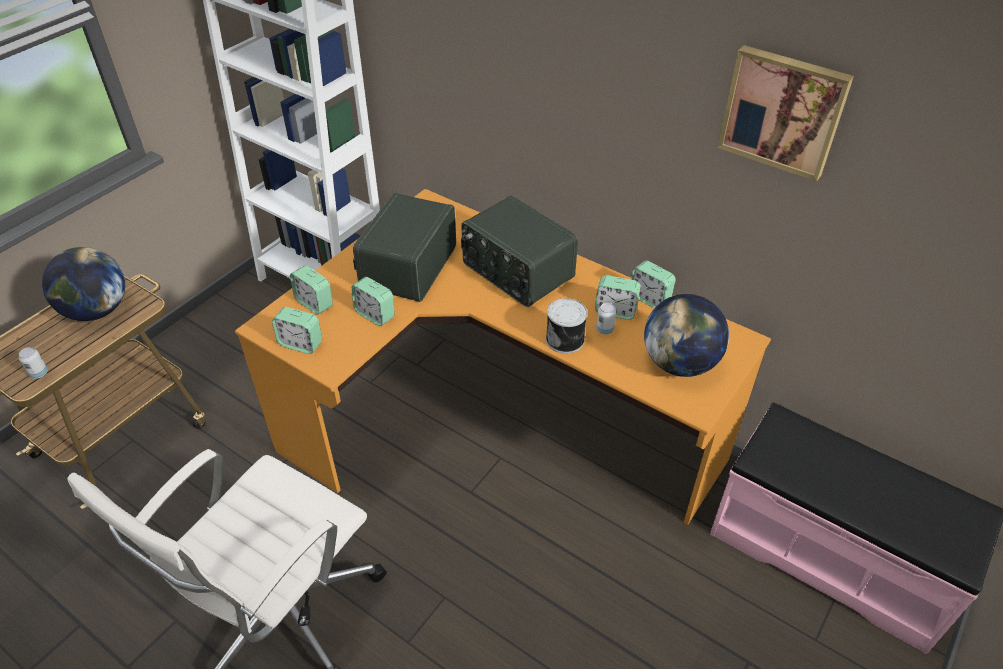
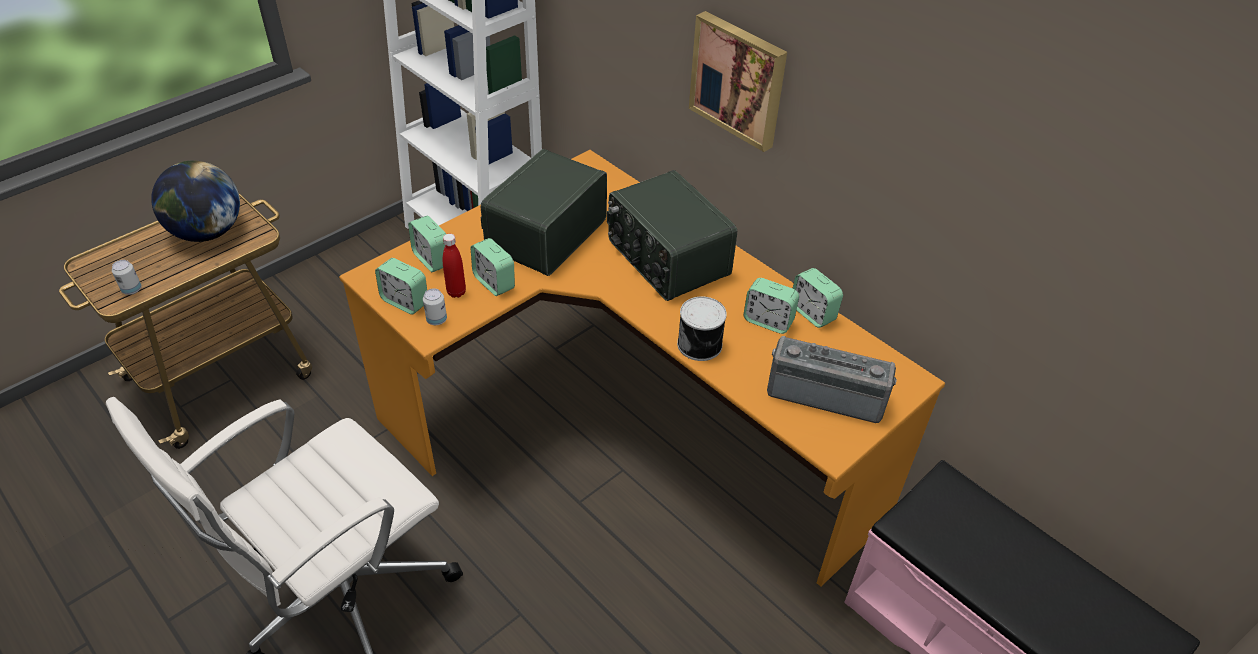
camera: 10 degrees right, 0 degrees up
(344, 328) = (456, 292): none -> red bottle
(604, 330) = (749, 341): can -> can (436, 320)
(680, 363) = (826, 393): globe -> radio
(783, 111) = (978, 113): picture -> picture (739, 79)

